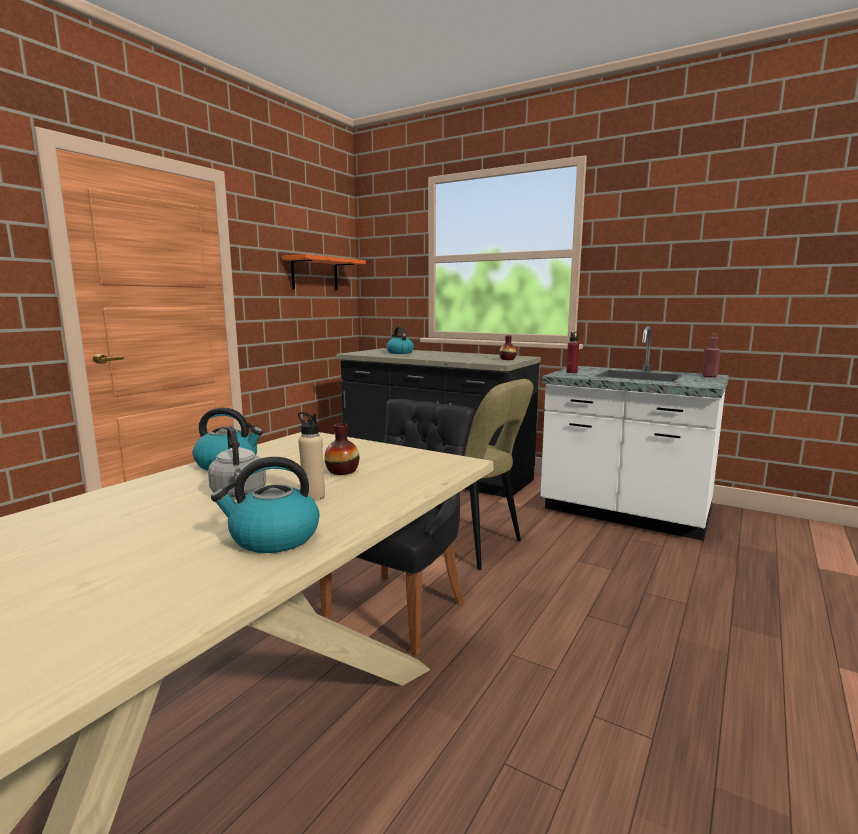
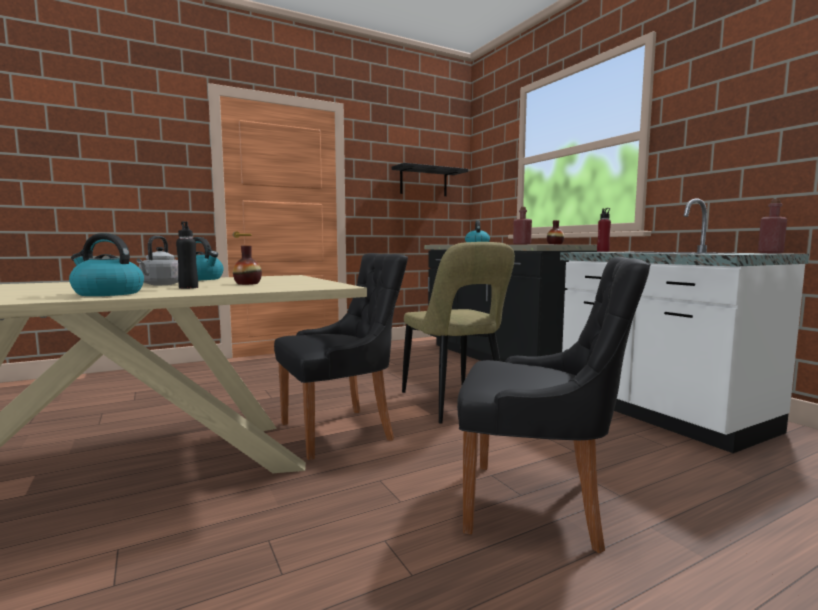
camera: 30 degrees right, 5 degrees down
(313, 497) = (188, 287): beige bottle -> black bottle
(315, 274) = (423, 182): orange shelf -> black shelf
(480, 361) = (521, 244): none -> red bottle
(652, 632) = (539, 505): none -> black chair

